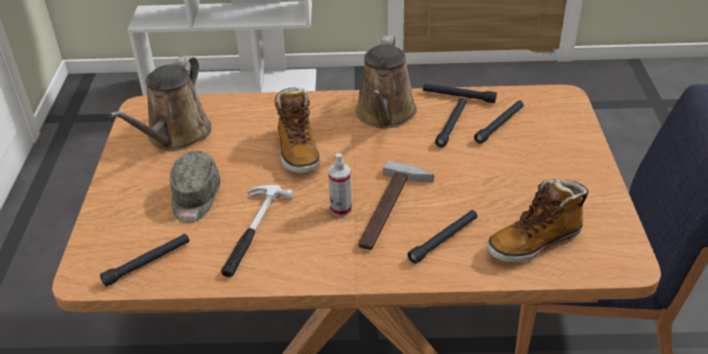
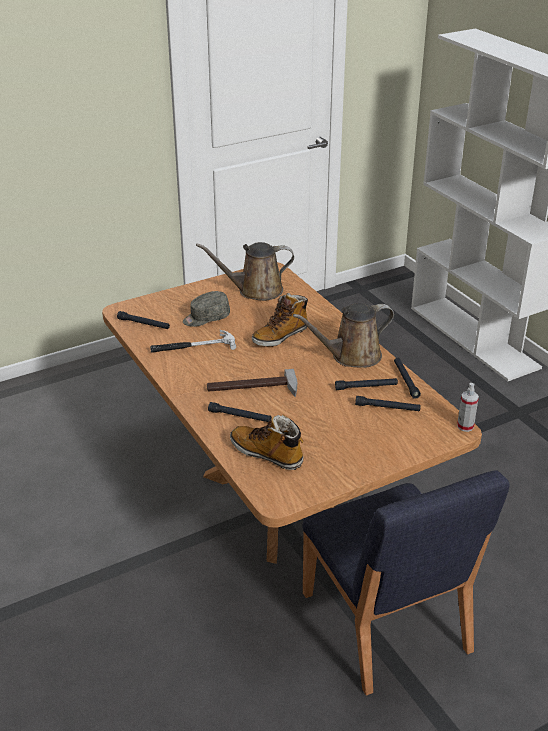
camera: 60 degrees right, 5 degrees down
(341, 209) = (237, 370): spray bottle -> spray bottle (465, 426)

